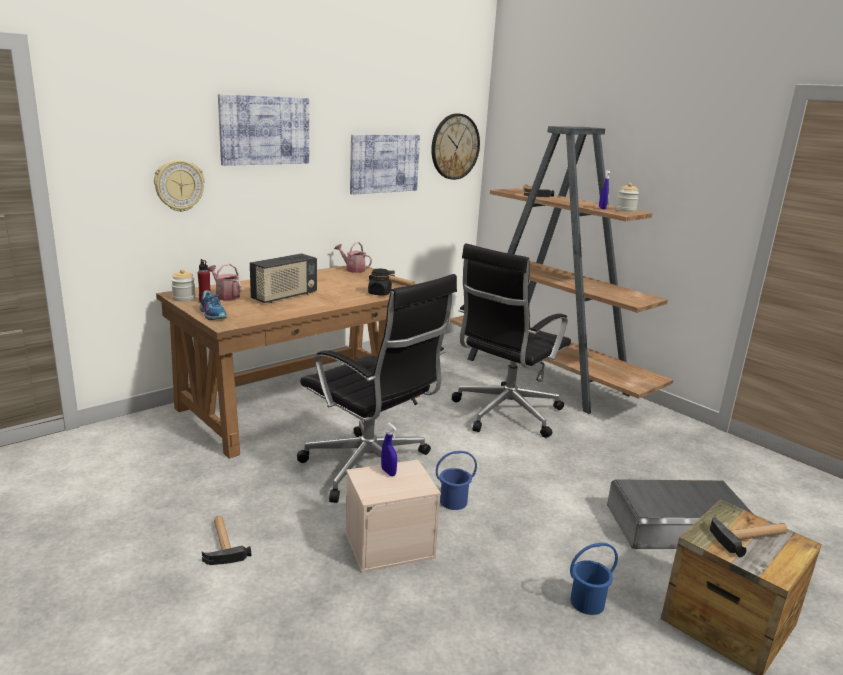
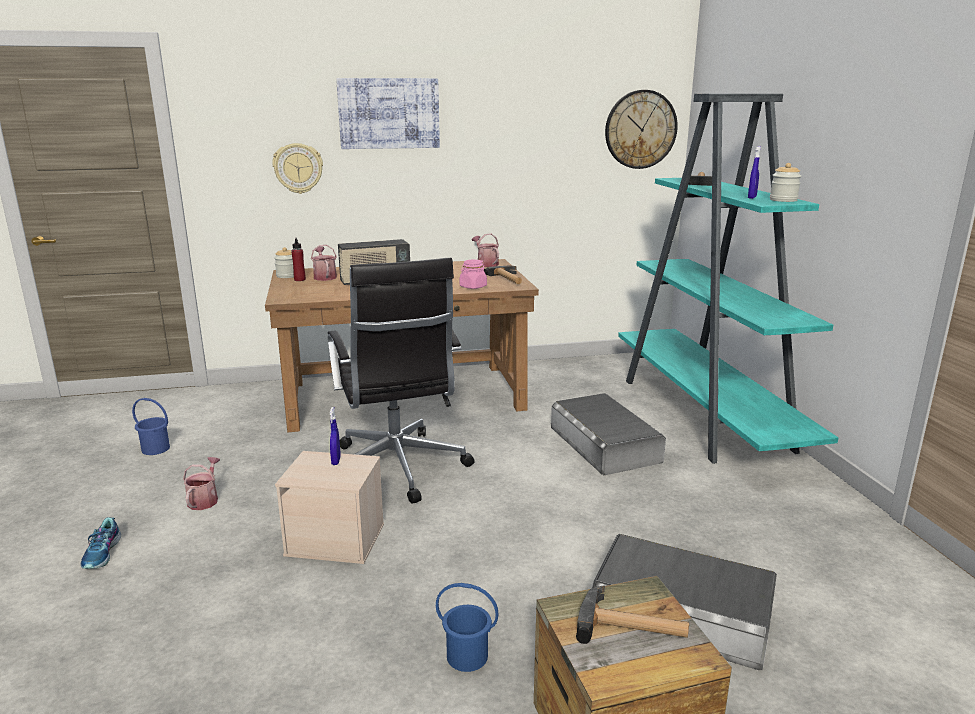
camera: 30 degrees right, 0 degrees up
(213, 314) = (288, 290): shoe -> shoe (103, 553)
(222, 543) = (205, 499): hammer -> watering can
(379, 293) = (473, 287): black jar -> pink jar
(384, 163) = (538, 149): picture -> none
(454, 502) = (442, 518): blue bucket -> blue bucket (155, 449)
(504, 414) = (604, 444): black office chair -> grey storage box
(547, 377) = (705, 415): brown bookcase -> turquoise bookcase

